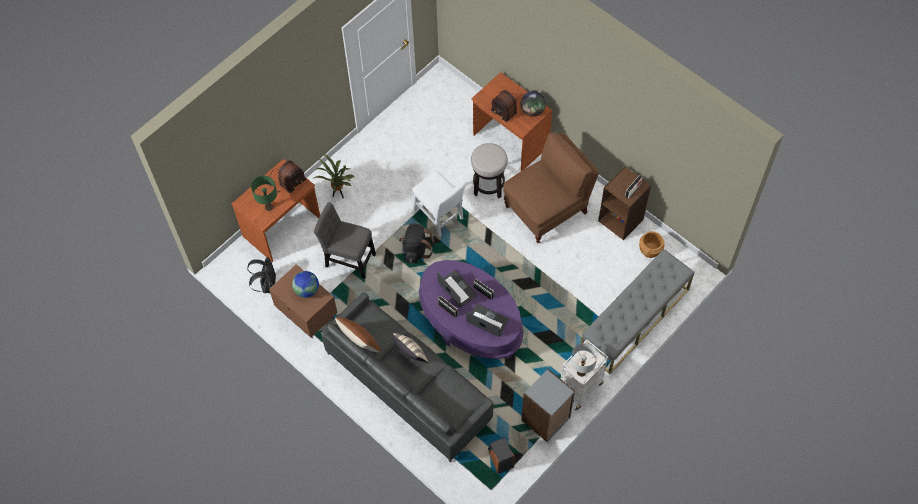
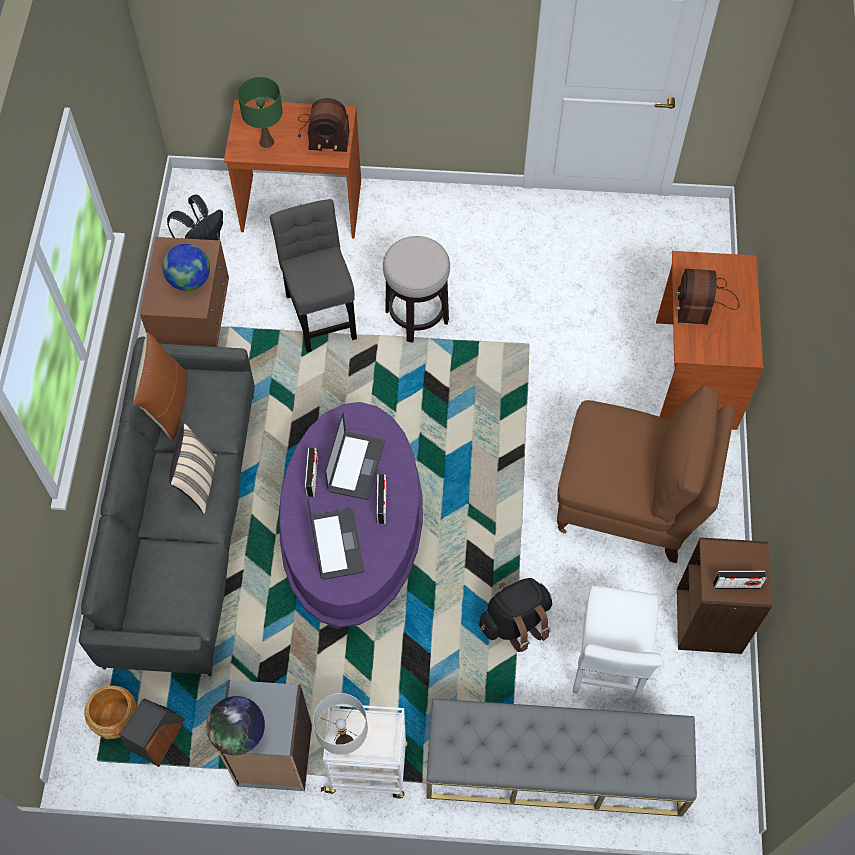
camera: 50 degrees right, 0 degrees up
(339, 195) = (408, 233): potted plant -> none
(416, 250) = (406, 382): black backpack -> black backpack (515, 622)
(439, 216) = (486, 373): white chair -> white chair (608, 664)
(488, 185) = (594, 398): stool -> stool (417, 316)
(532, 111) = (733, 342): globe -> globe (239, 733)
(649, 250) = (696, 703): brown planter -> brown planter (116, 719)

